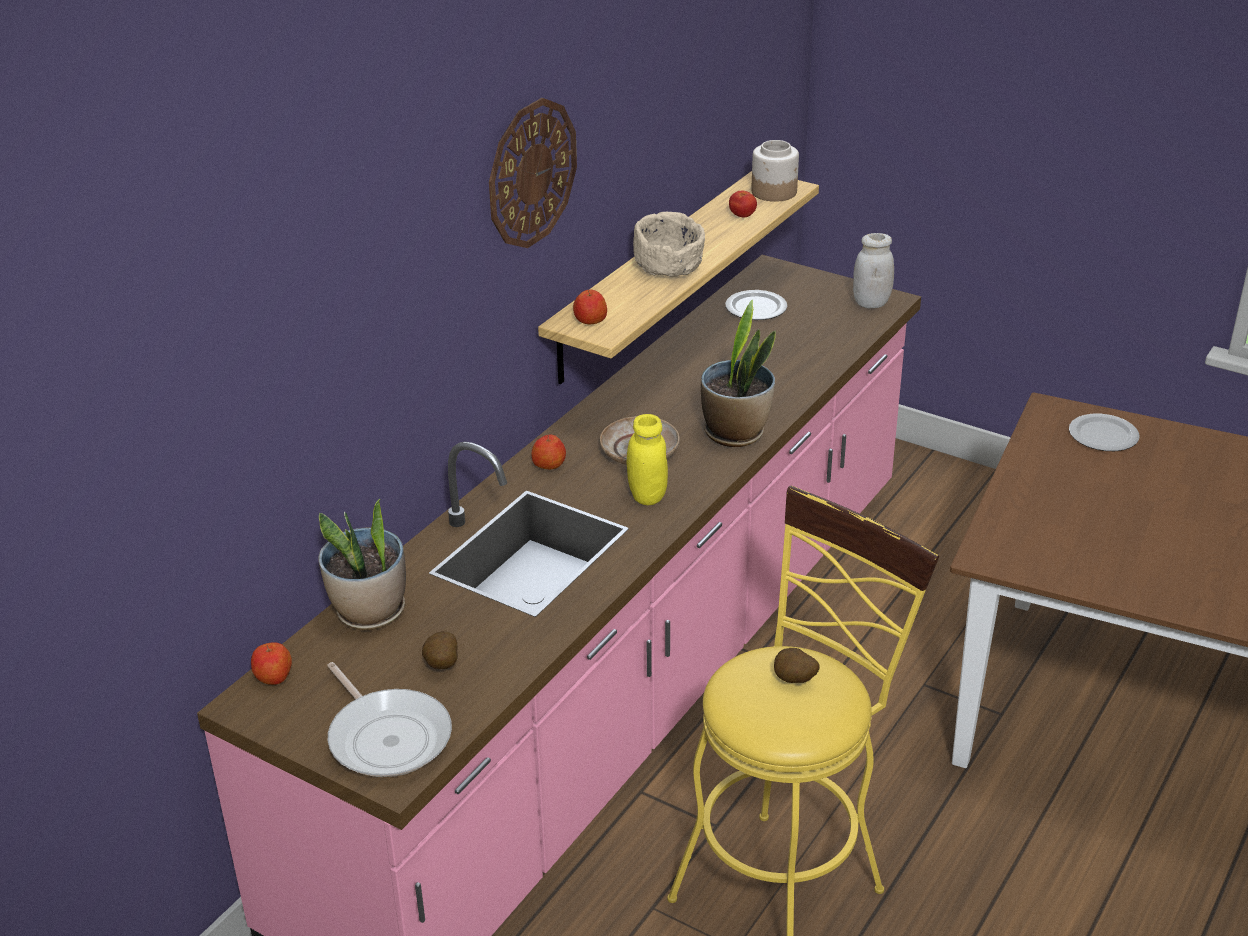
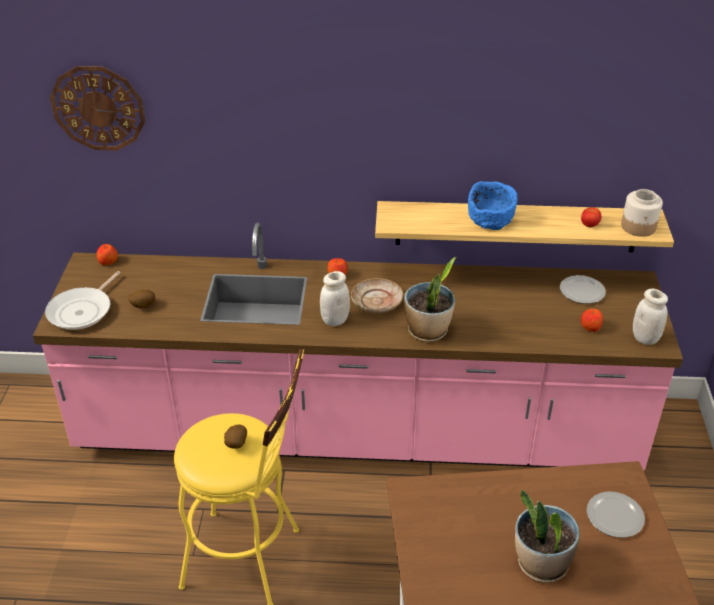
camera: 60 degrees right, 5 degrees up
(370, 612) = (170, 269): potted plant -> potted plant (541, 564)
(531, 173) = (380, 107): wall clock -> wall clock (98, 108)
(590, 320) = (399, 214): apple -> apple (590, 327)
(647, 496) = (335, 320): yellow jar -> white jar
(668, 267) = (490, 220): beige bowl -> blue bowl

